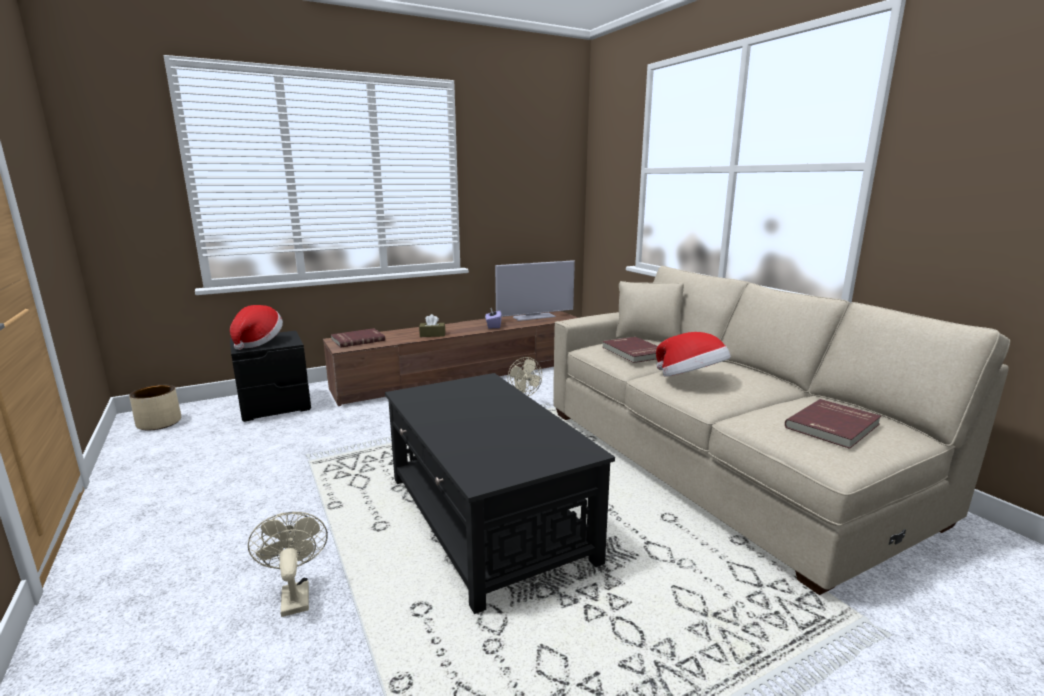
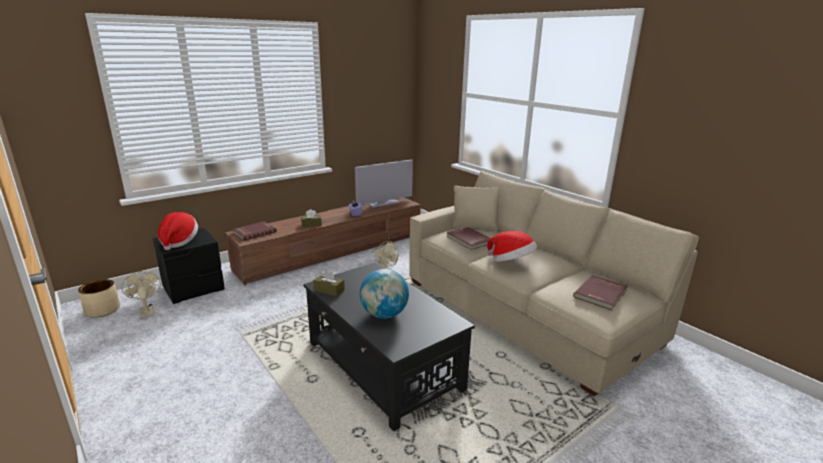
camera: 10 degrees left, 5 degrees up
(294, 594) = (270, 432): beige fan -> beige fan (146, 310)
(415, 400) = (329, 290): none -> brown tissue box
(481, 434) = (384, 314): none -> globe

